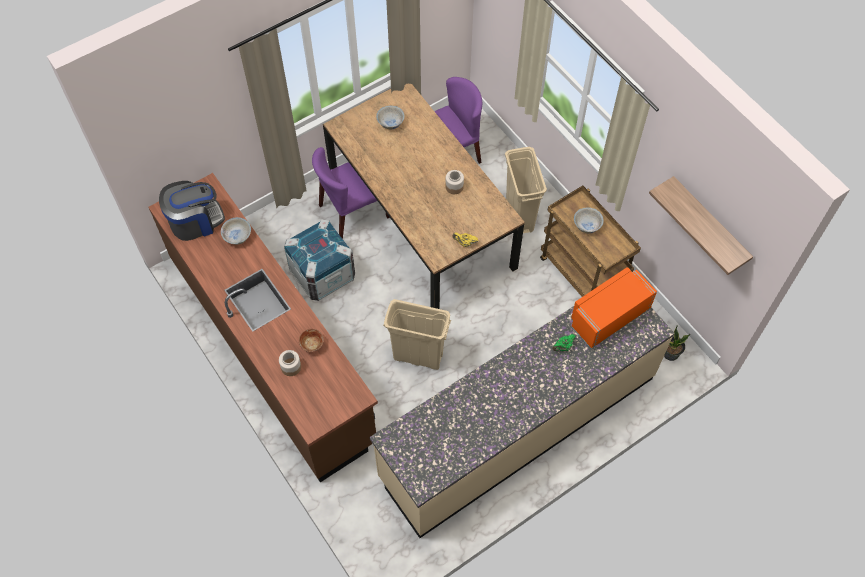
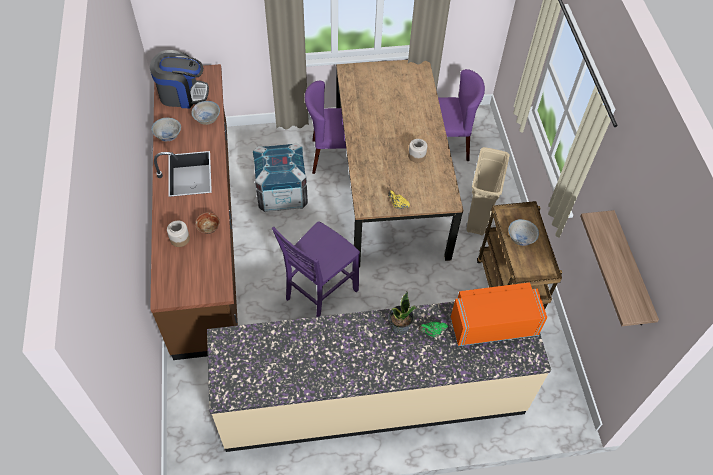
camera: 25 degrees right, 5 degrees down
(390, 123) = (392, 85): white bowl -> white bowl (168, 135)
(417, 357) = (319, 294): beige trash can -> purple chair
(670, 354) = (555, 399): potted plant -> potted plant (399, 327)

